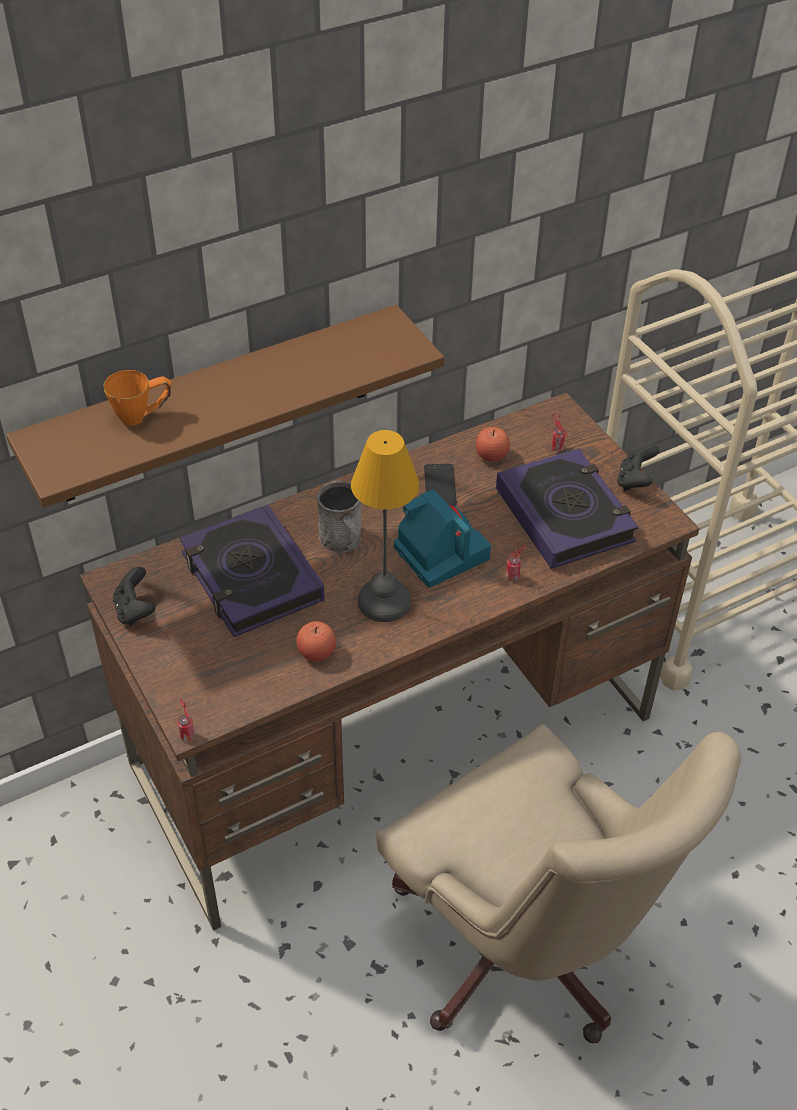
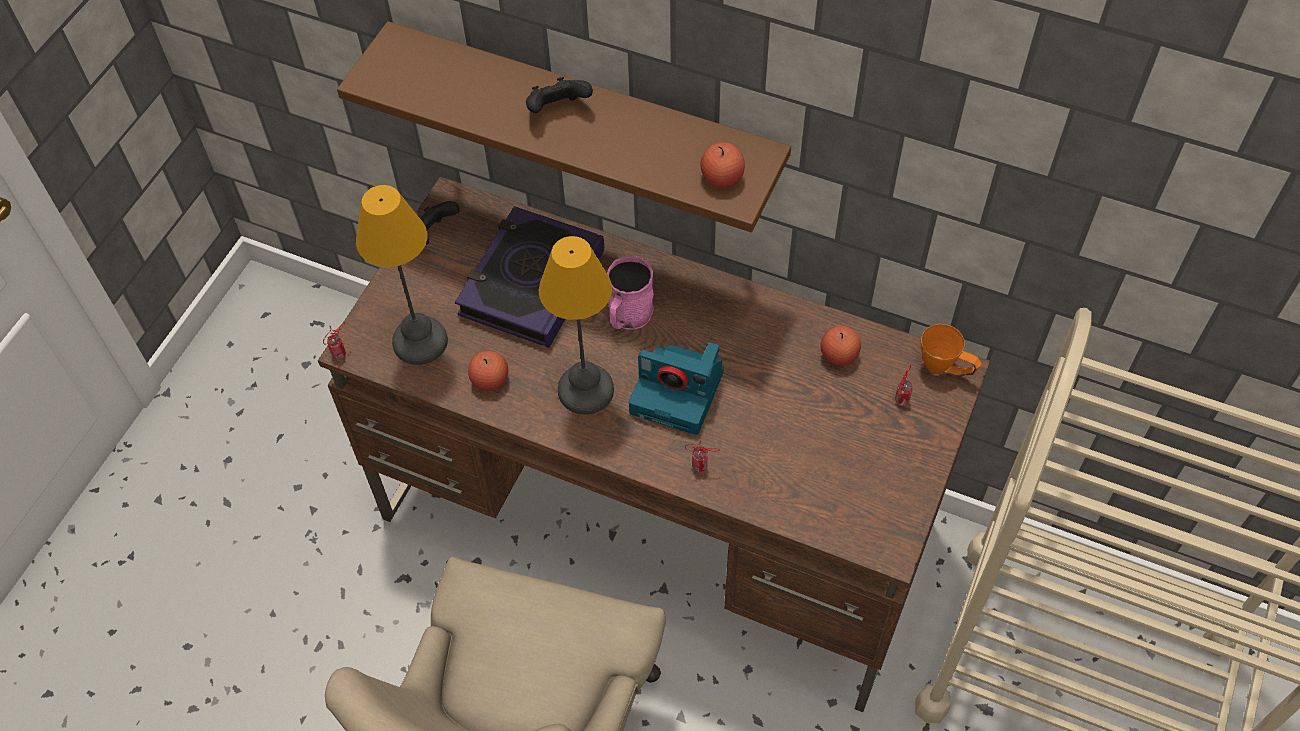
camera: 55 degrees right, 10 degrees up
(142, 416) = (479, 82): orange mug -> orange mug (945, 370)
(232, 677) = (418, 342): none -> table lamp
(343, 541) = (628, 316): grey mug -> pink mug
(388, 348) = (722, 178): none -> apple
(439, 551) = (679, 392): camera -> camera turned 90 degrees clockwise
(440, 486) = (760, 341): phone -> none
(565, 515) = (817, 460): book -> none
(634, 481) = (920, 491): black game controller -> black game controller (558, 110)

